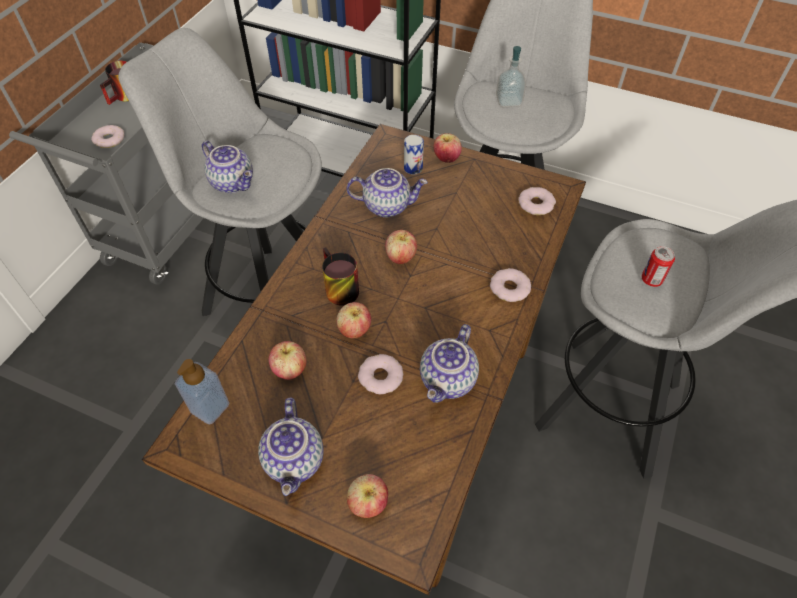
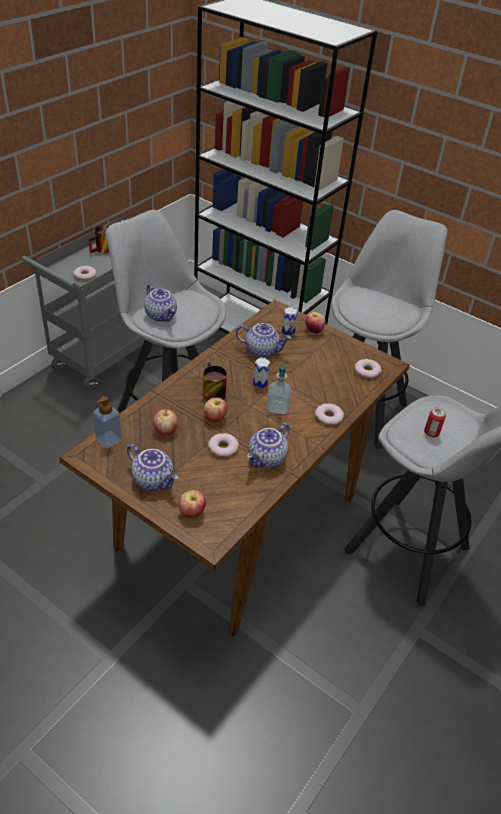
camera: 10 degrees right, 10 degrees down
(296, 461) = (154, 480): teapot -> teapot turned 60 degrees counterclockwise
(401, 257) = (260, 383): apple -> can
(508, 101) = (373, 303): soap dispenser -> soap dispenser (277, 407)

